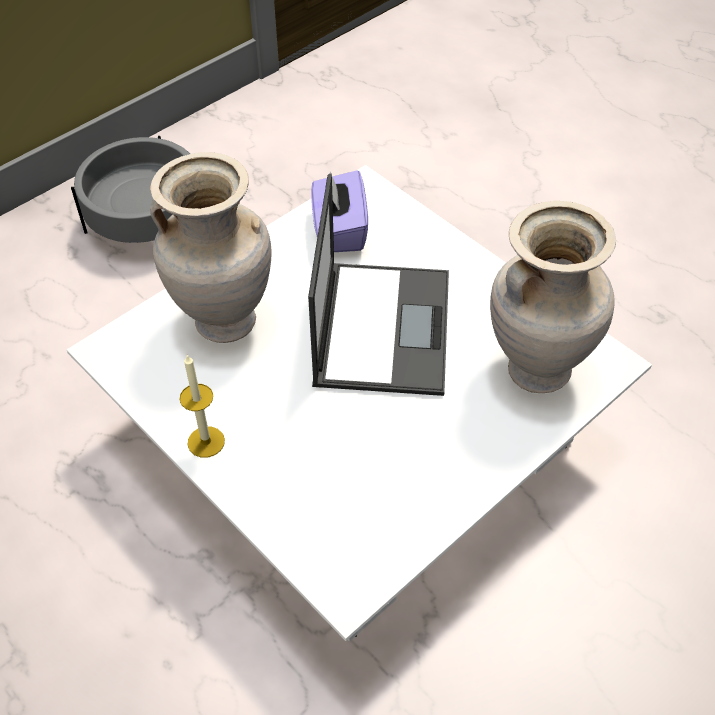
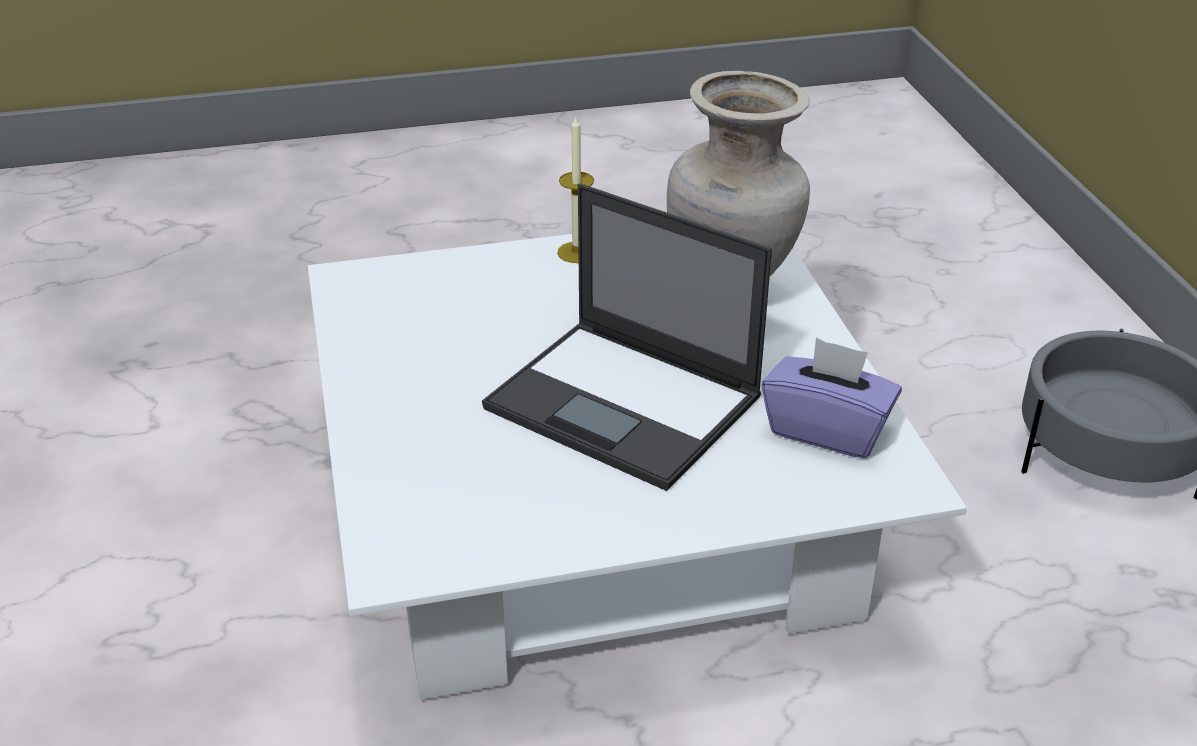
camera: 120 degrees right, 15 degrees down
(535, 370) = (446, 495): beige vase -> none

